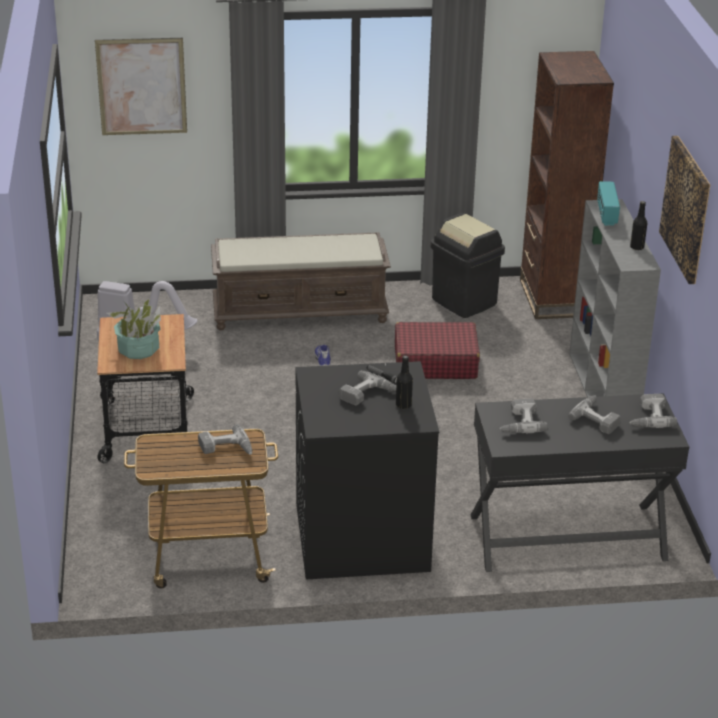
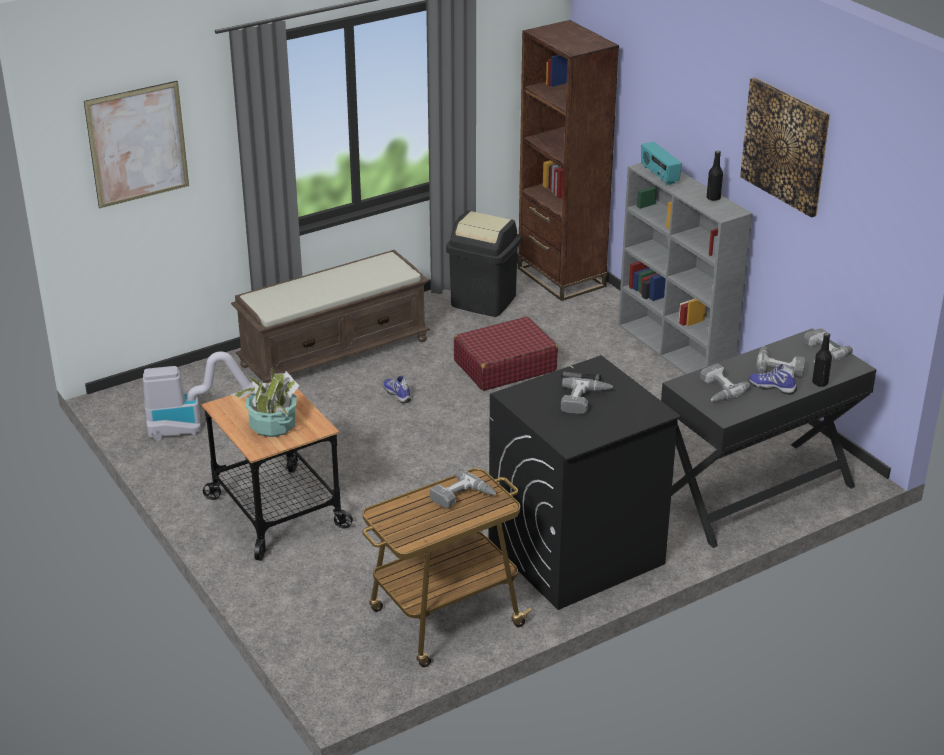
camera: 25 degrees left, 0 degrees up
(403, 405) = (626, 400): black bottle -> black bottle (820, 383)
(572, 434) = (772, 387): none -> shoe

